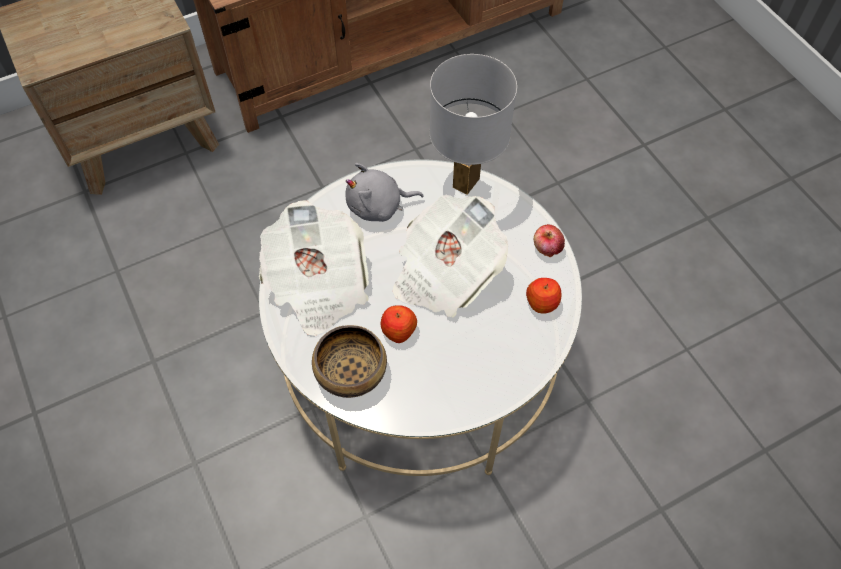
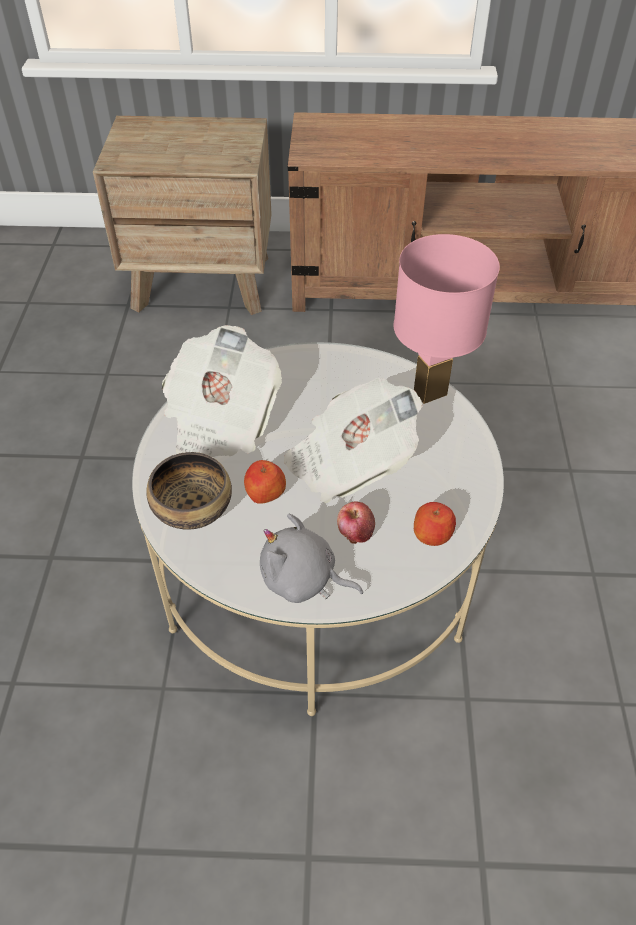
camera: 30 degrees right, 10 degrees down
(378, 206) = (327, 379): grey plush toy -> grey plush toy (303, 580)
(466, 183) = (430, 394): white table lamp -> pink table lamp
(547, 248) = (474, 486): apple -> apple (355, 532)

